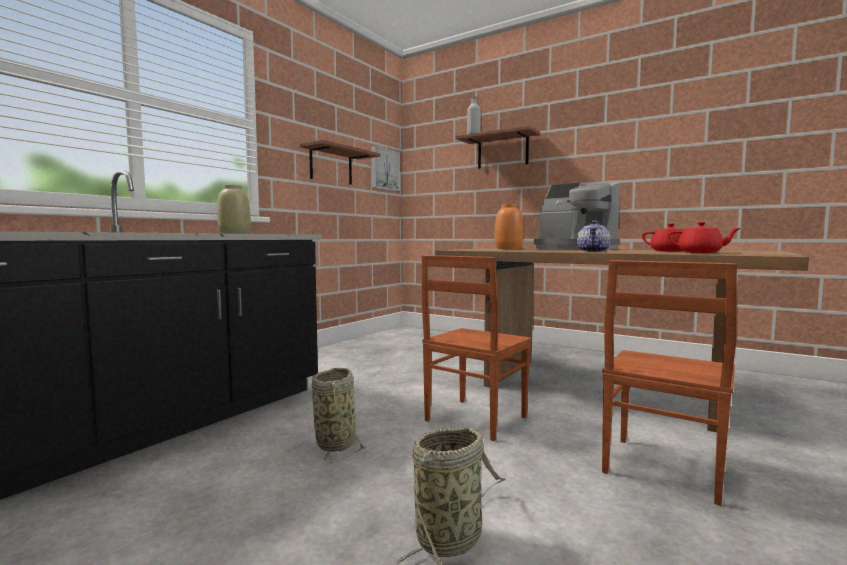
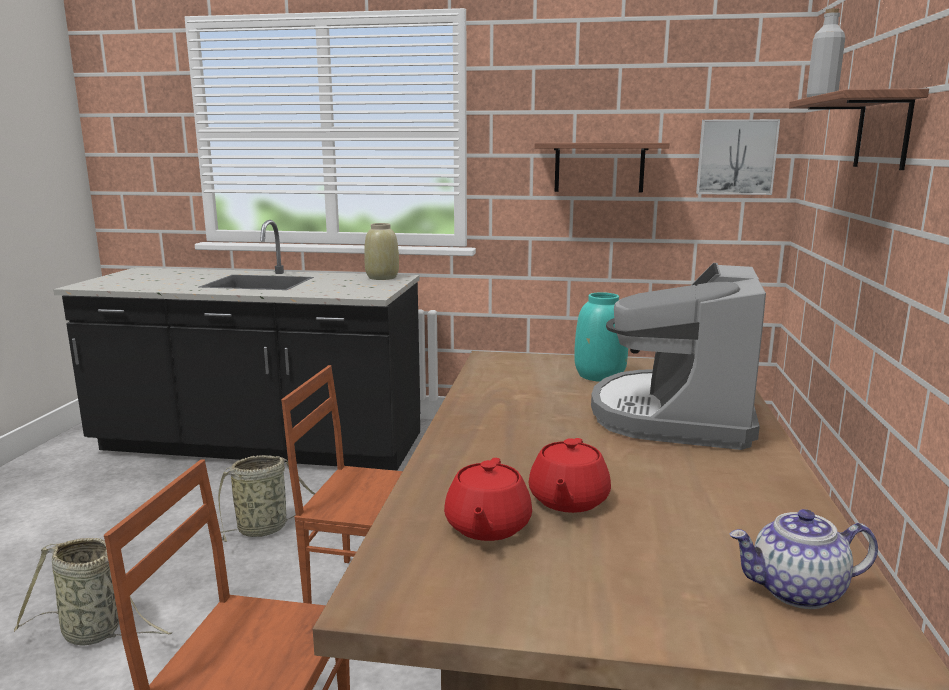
camera: 65 degrees right, 10 degrees up
(508, 248) = (599, 375): orange vase -> turquoise vase
(593, 251) = (472, 438): teapot -> teapot (797, 591)

